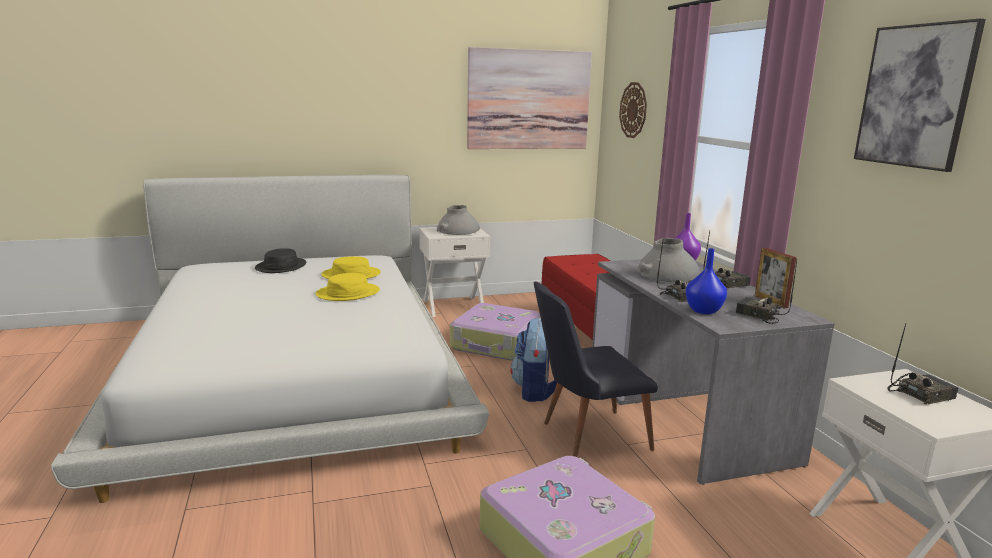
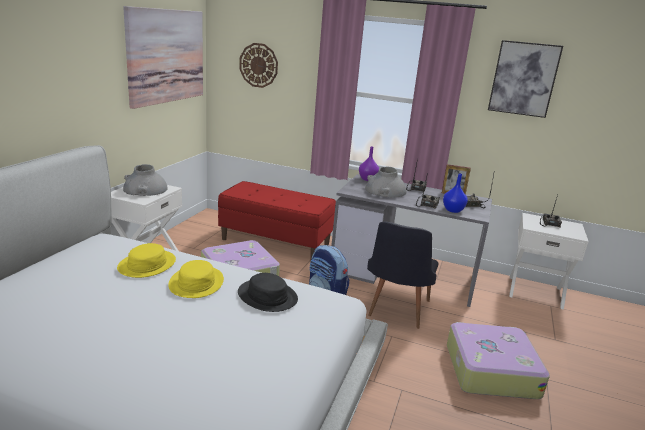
camera: 55 degrees left, 5 degrees up
(281, 266) = (52, 285): black hat -> black hat (267, 296)

